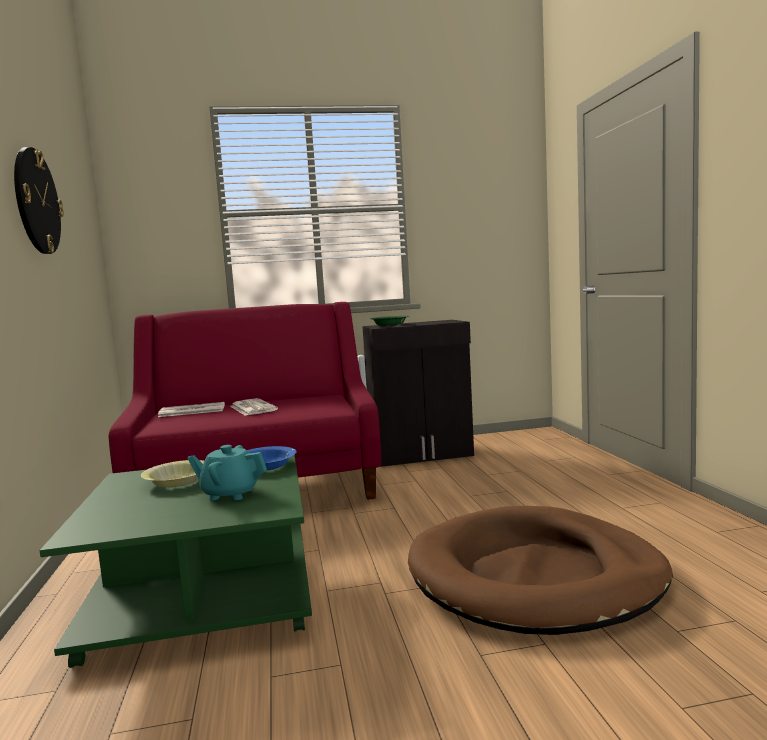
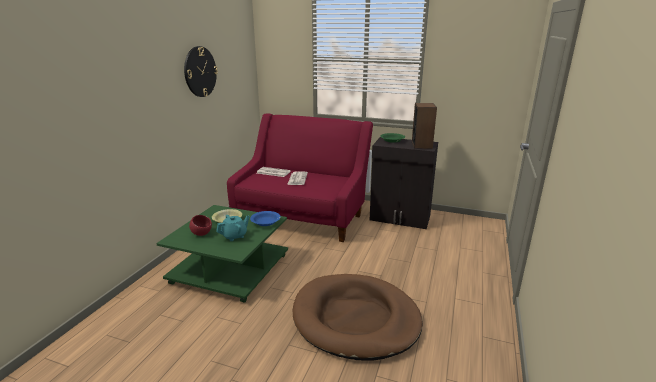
camera: 30 degrees right, 15 degrees up
(145, 509) = (201, 234): none -> red bowl
(230, 494) = (234, 236): turquoise teapot -> turquoise teapot turned 105 degrees clockwise
(439, 321) = (422, 145): none -> speaker

